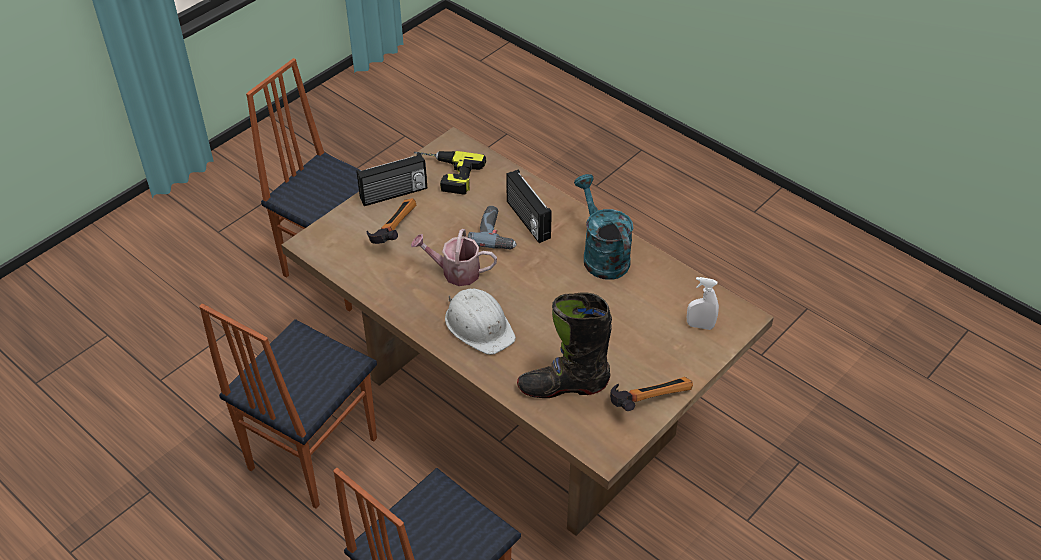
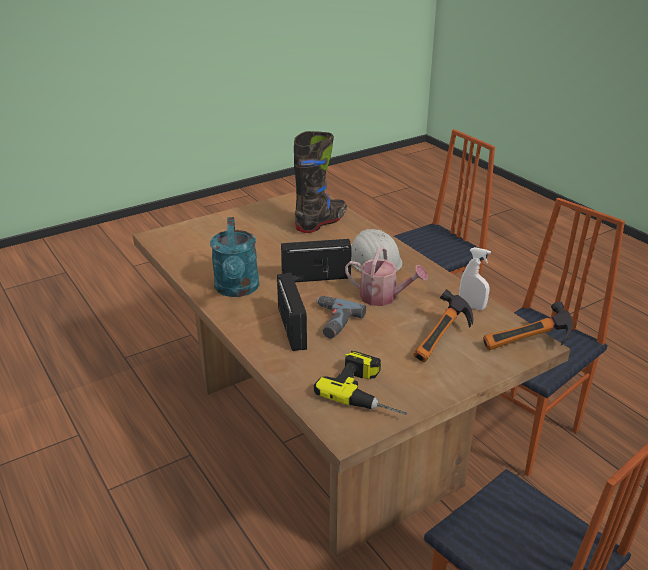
camera: 165 degrees left, 15 degrees down
(394, 194) = (438, 379): radio -> radio (316, 276)
(563, 386) = (321, 222): black boot -> black boot turned 60 degrees counterclockwise
(647, 398) = (264, 210): hammer -> hammer (528, 346)
(700, 326) = (194, 237): white spray bottle -> white spray bottle (472, 306)

